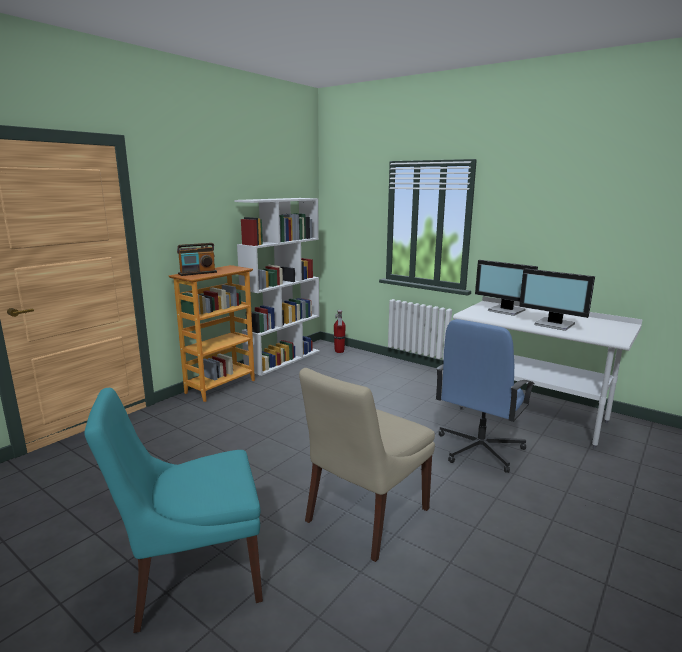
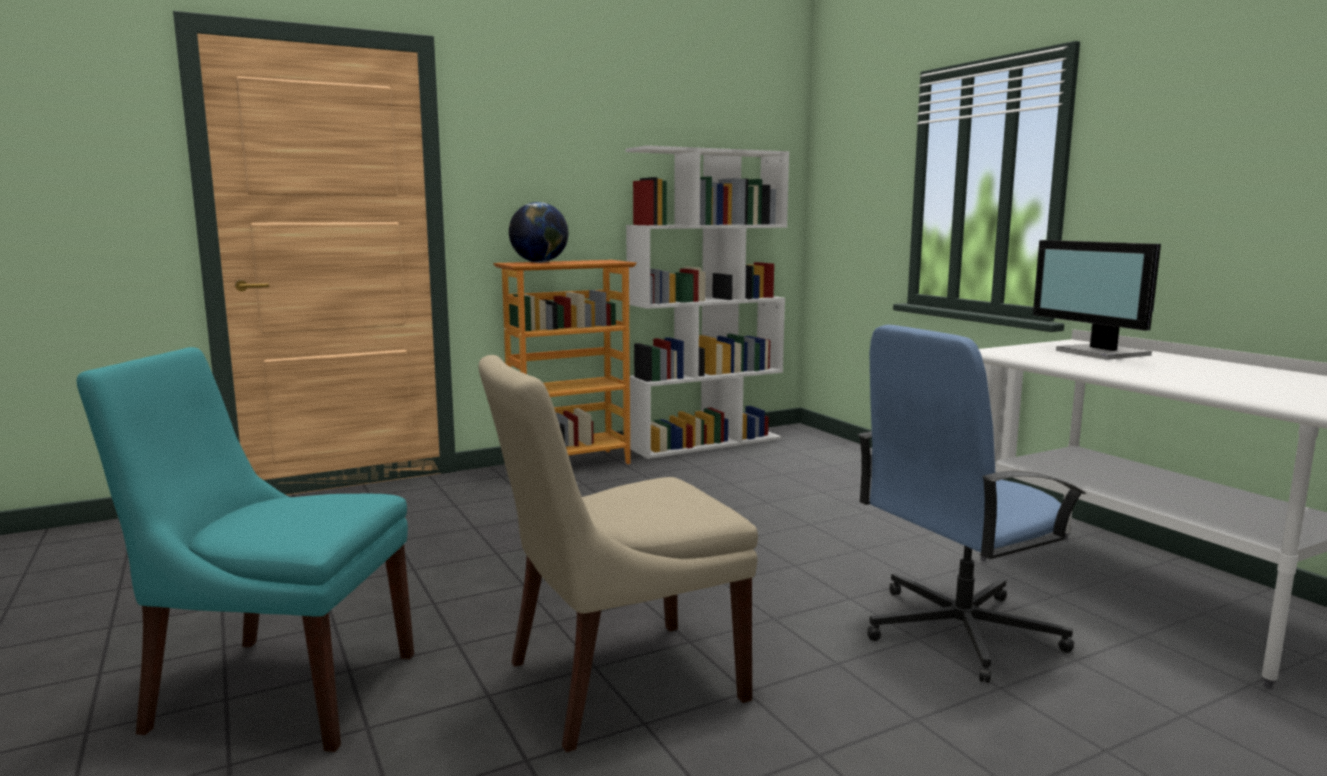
camera: 25 degrees right, 5 degrees down
(197, 273) = (539, 262): radio -> globe
(339, 351) = (817, 443): fire extinguisher -> none
(554, 325) = (1186, 376): monitor -> none

